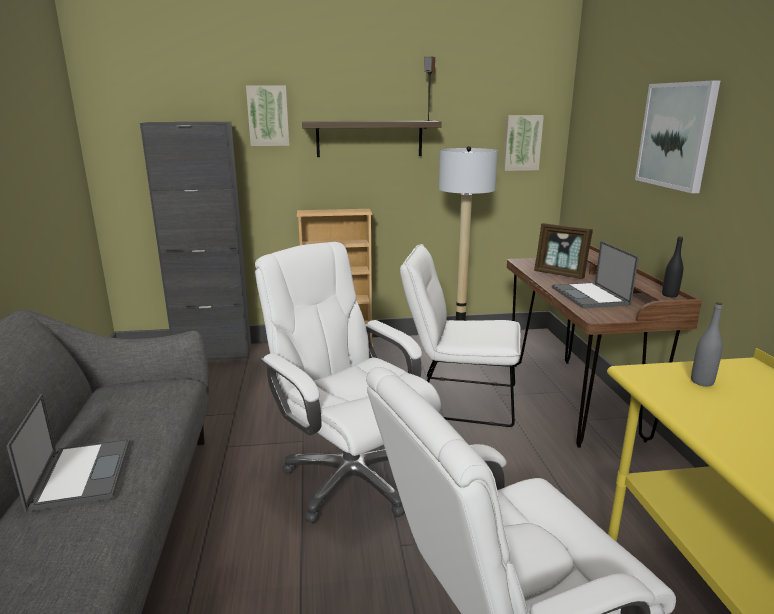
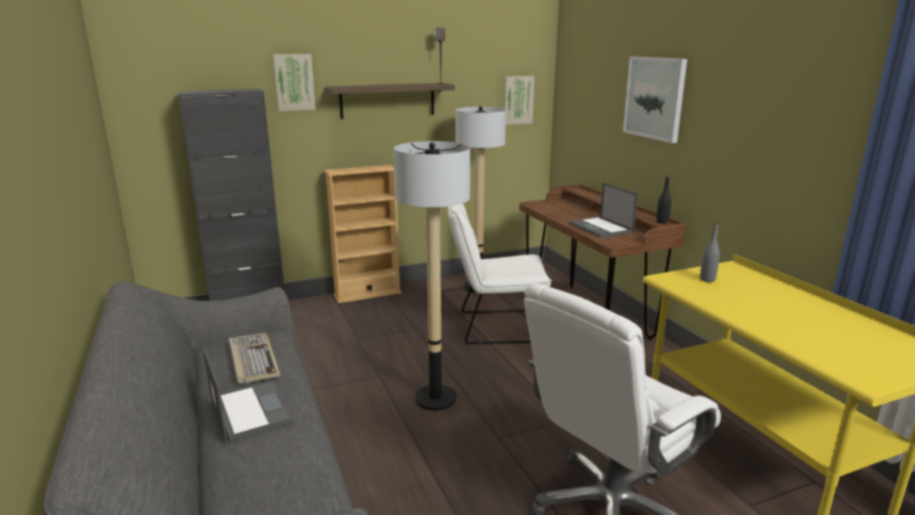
camera: 15 degrees left, 0 degrees up
(131, 410) = (252, 360): none -> keyboard
(350, 478) = (435, 398): white office chair -> floor lamp
(560, 274) = (569, 212): picture frame -> none

